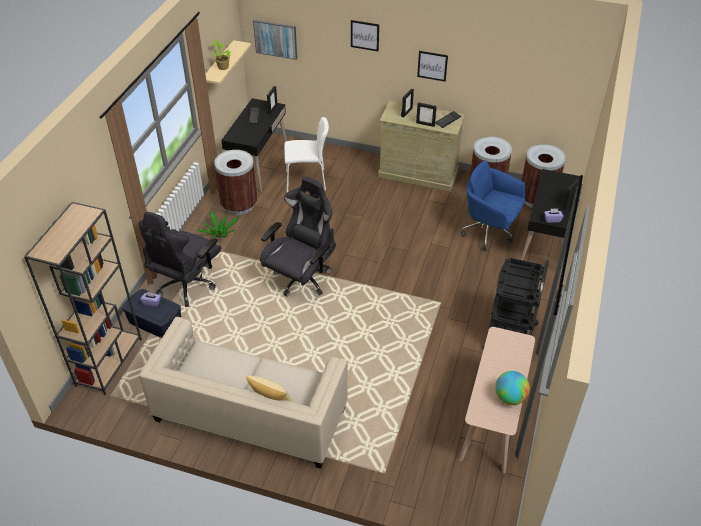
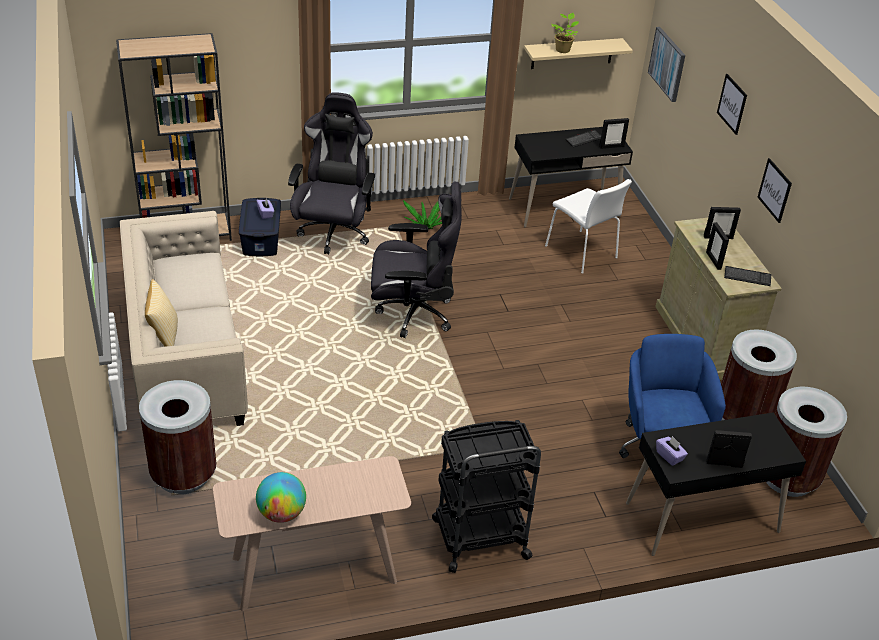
camera: 55 degrees right, 5 degrees down
(188, 283) = (334, 236): black office chair -> black office chair turned 105 degrees clockwise
(239, 205) = (486, 220): brown trash can -> brown trash can (184, 474)

